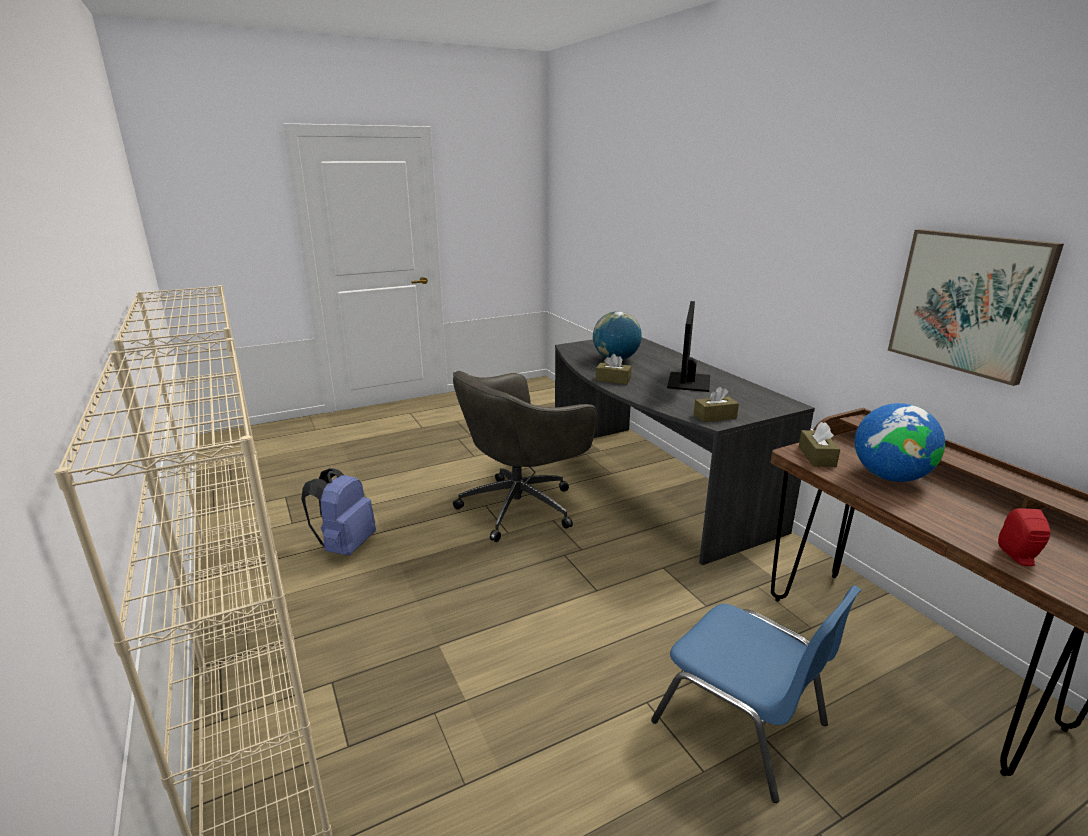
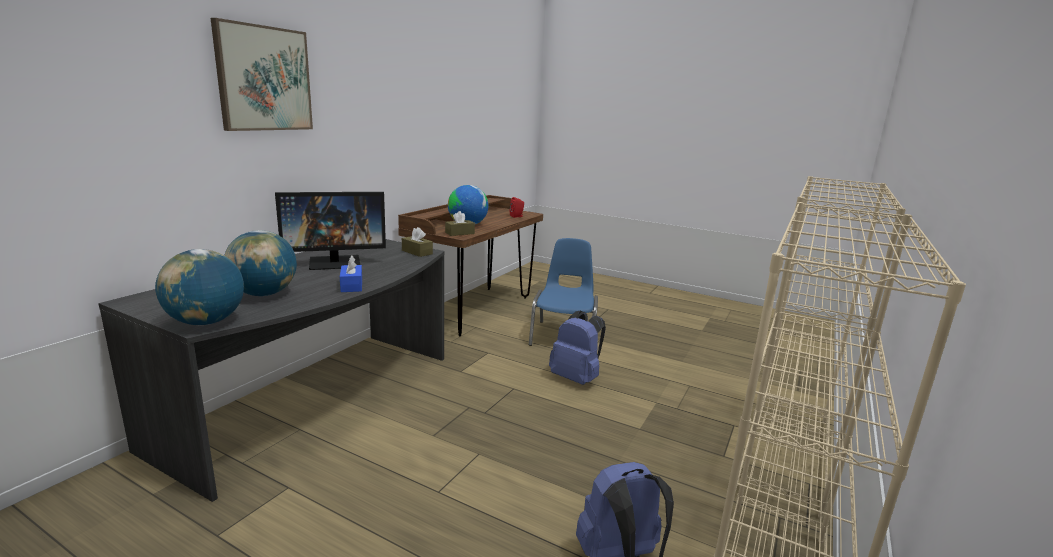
camera: 125 degrees left, 5 degrees down
(521, 506) = (421, 464): grey office chair -> none
(574, 347) = (206, 322): none -> globe
(582, 655) = (576, 378): none -> blue backpack
(613, 380) = (351, 285): brown tissue box -> blue tissue box
(967, 303) = (421, 134): picture -> picture (264, 79)

